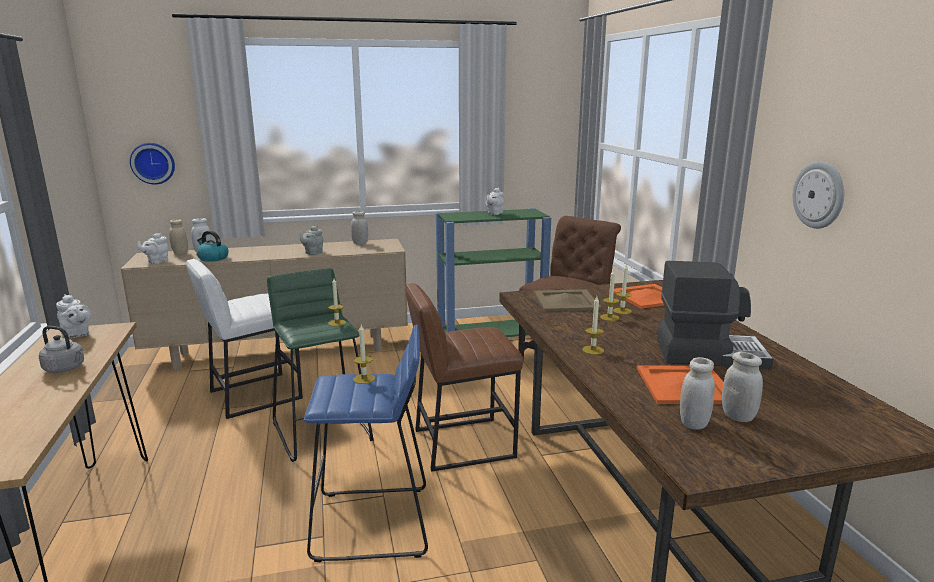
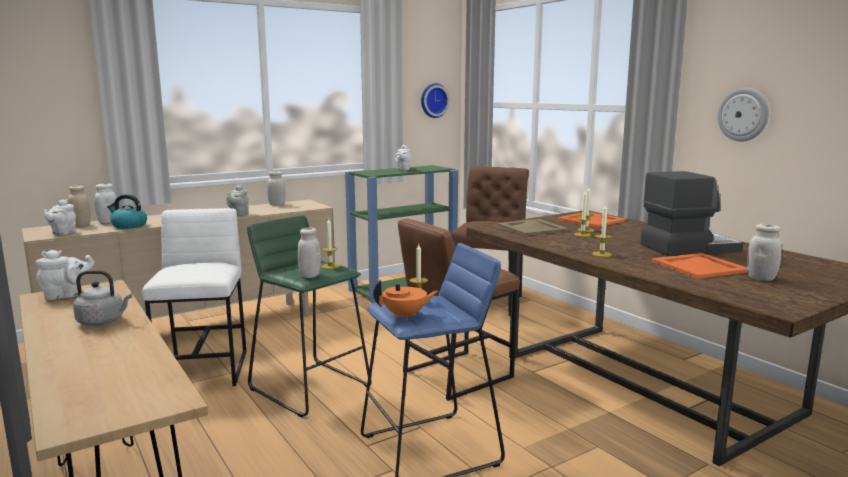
camera: 20 degrees left, 5 degrees down
(76, 334) = (66, 295): white teapot -> white teapot turned 45 degrees counterclockwise
(153, 163) = (36, 124): wall clock -> wall clock (433, 100)
(254, 395) = (204, 369): white chair -> white chair turned 135 degrees clockwise
(330, 396) = (405, 315): none -> orange teapot
(693, 423) = (739, 285): white jar -> white jar (309, 275)

